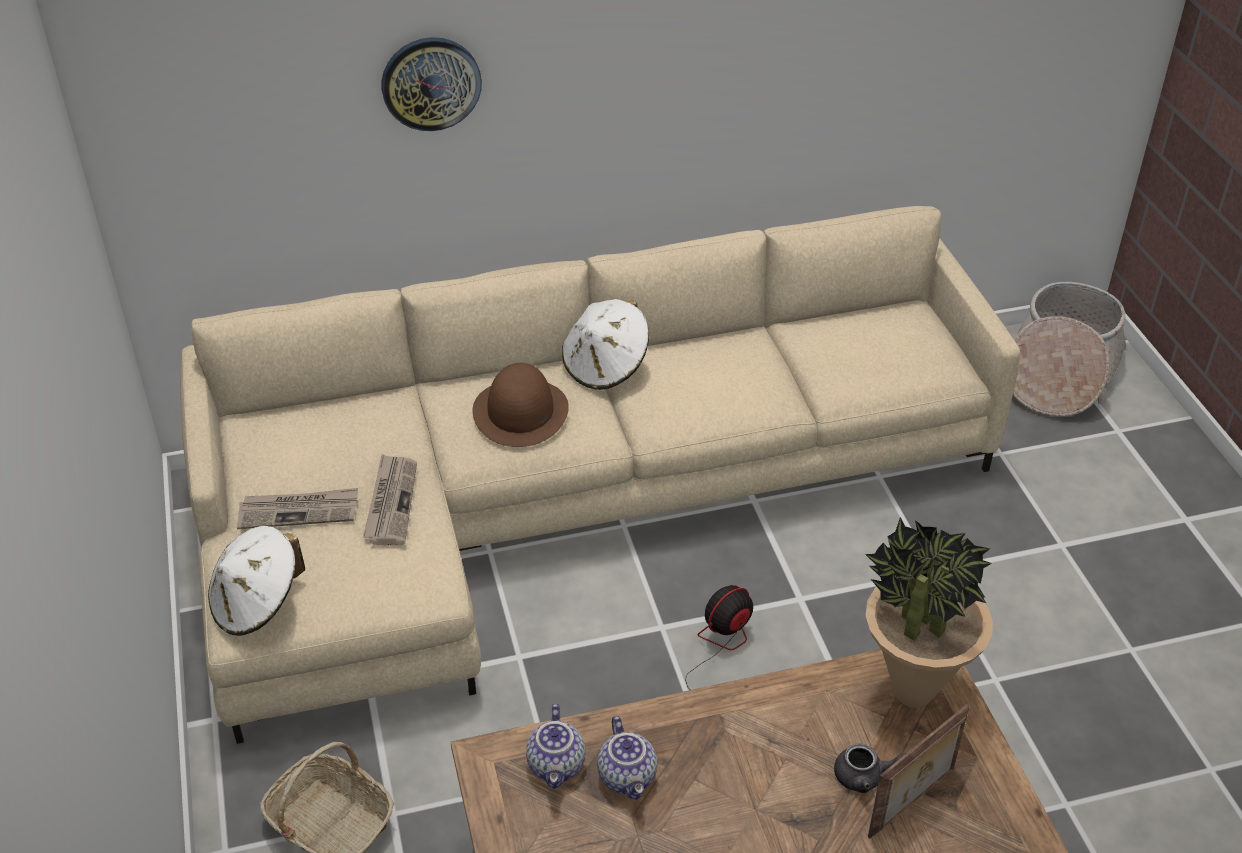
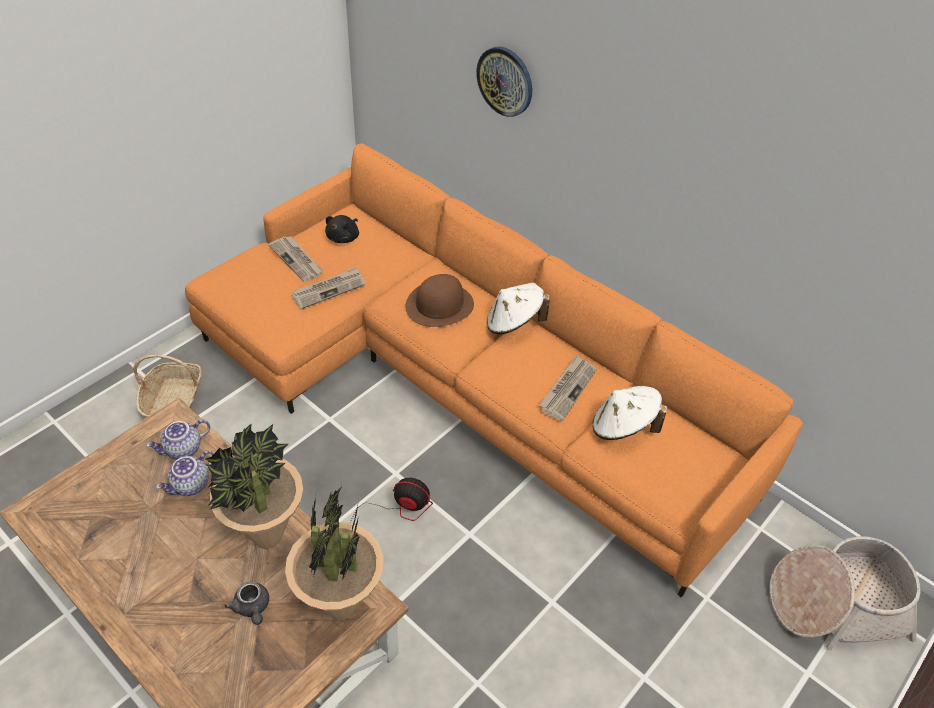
camera: 55 degrees right, 5 degrees up
(258, 603) = (226, 279): white hat -> white hat (623, 427)
(297, 448) = (344, 237): none -> black plush toy
(567, 503) = (460, 383): beige sofa -> orange sofa
(745, 371) = (567, 389): none -> newspaper
(770, 725) = (268, 537): none -> potted plant
(913, 802) = (243, 644): picture frame -> none

